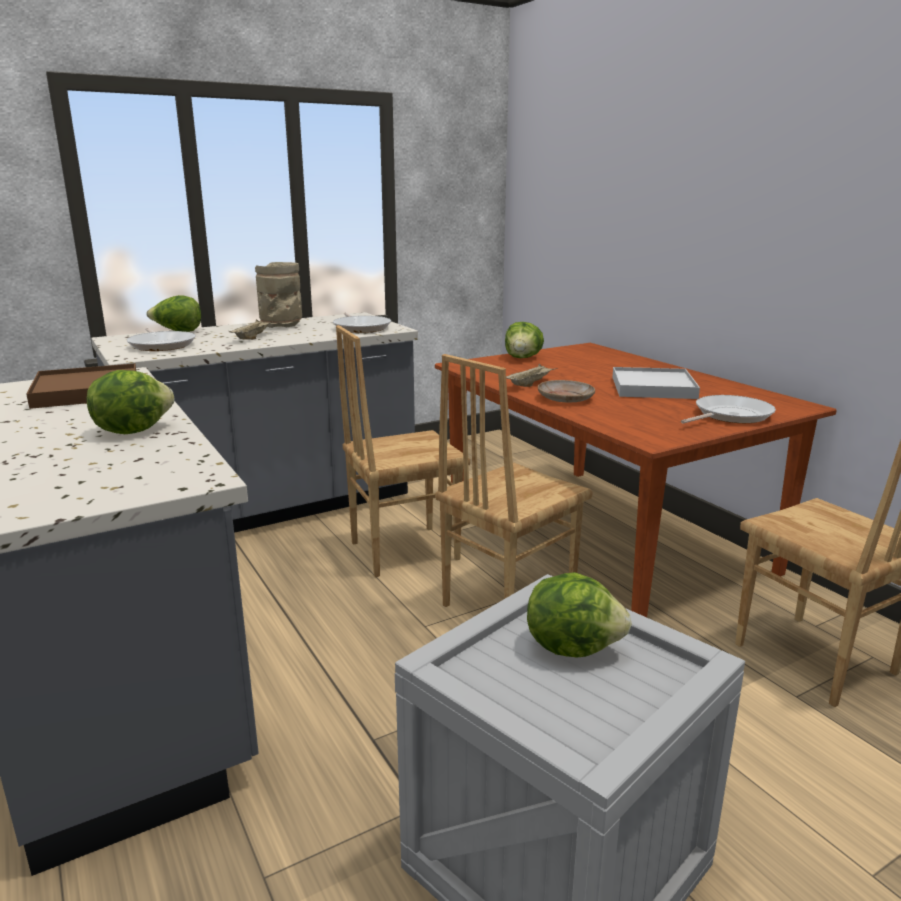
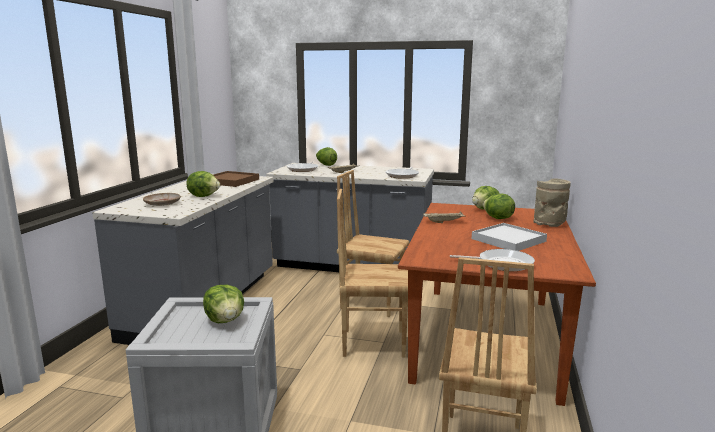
camera: 45 degrees right, 5 degrees down
(282, 325) = (373, 169): beige vase -> beige vase (549, 224)
(565, 398) = (439, 232): beige plate -> beige plate (162, 203)
(567, 365) = (497, 218): none -> lettuce

